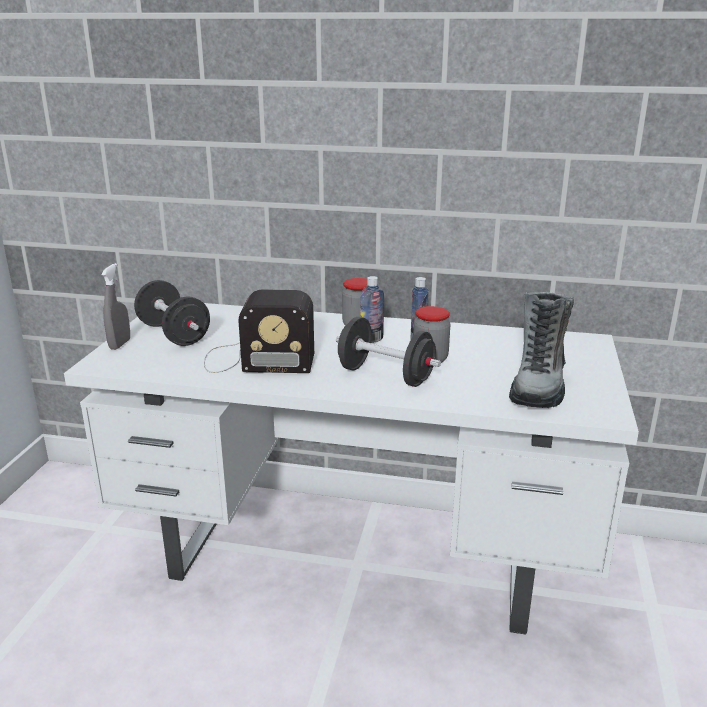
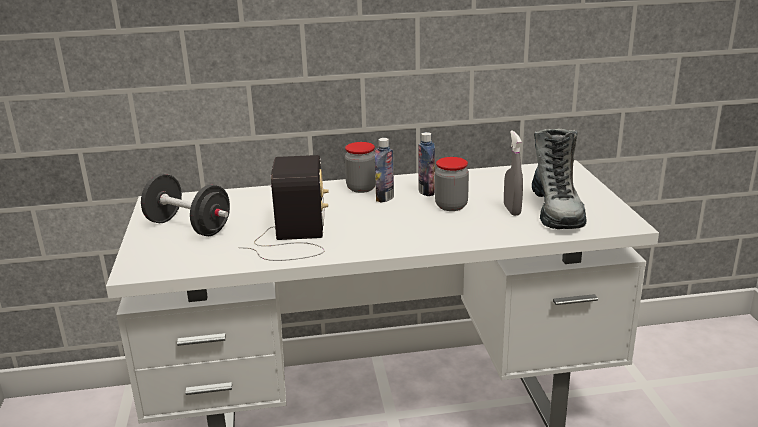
camera: 20 degrees left, 0 degrees up
(120, 344) = (140, 247): grey spray bottle -> grey spray bottle (512, 210)
(255, 360) = (294, 236): radio -> radio turned 75 degrees counterclockwise
(386, 375) = (426, 227): black dumbbell -> none

